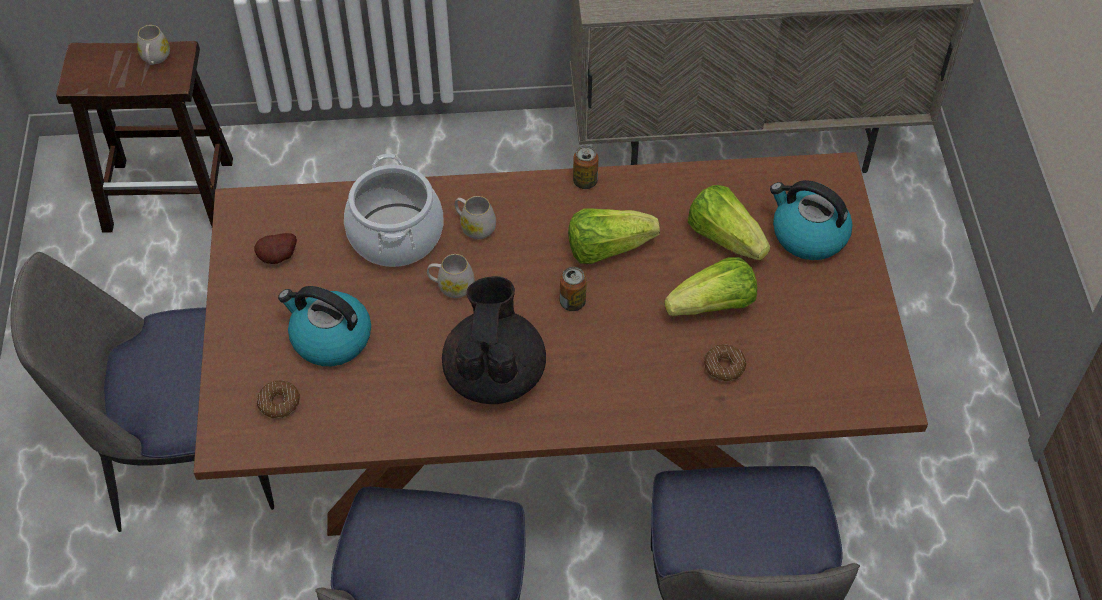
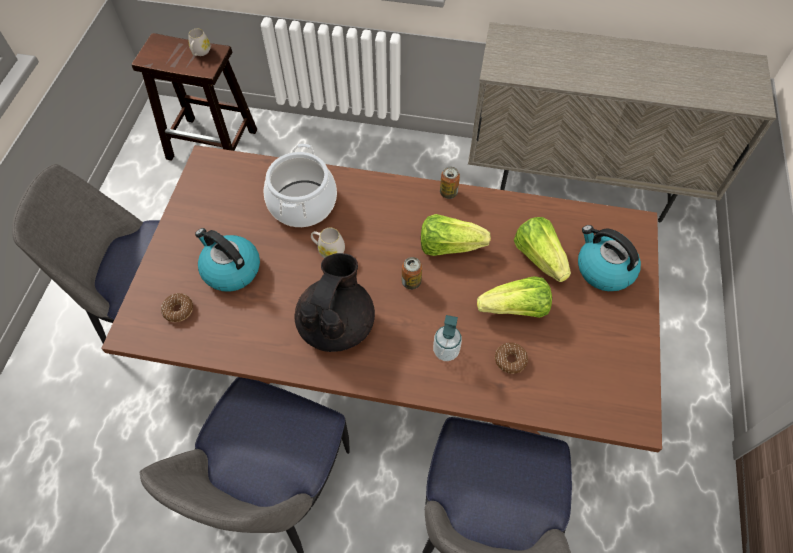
camera: 15 degrees right, 5 degrees up
(279, 258) = (218, 203): potato -> none
(474, 226) = (359, 209): white mug -> none
(642, 374) = (446, 351): none -> soap dispenser

